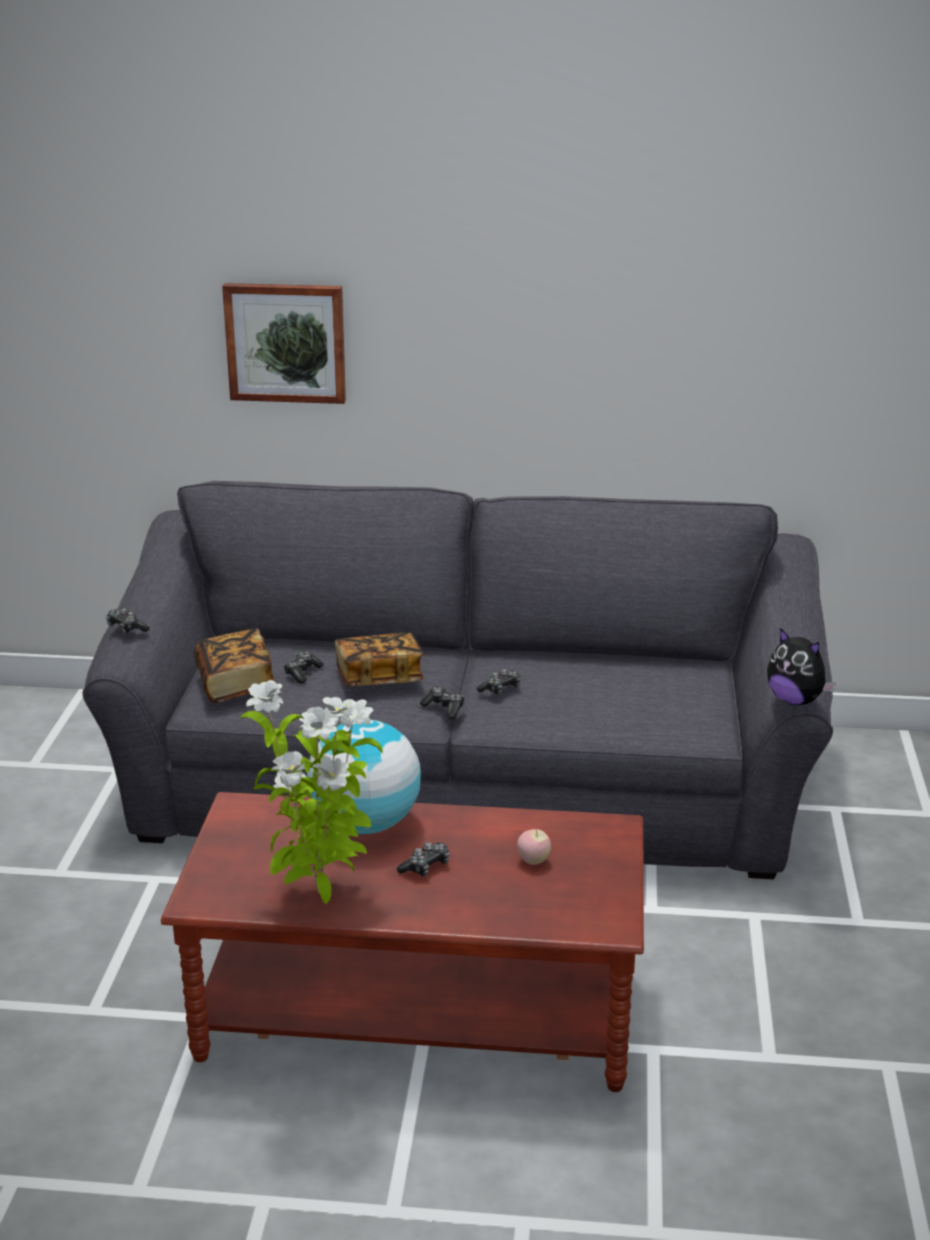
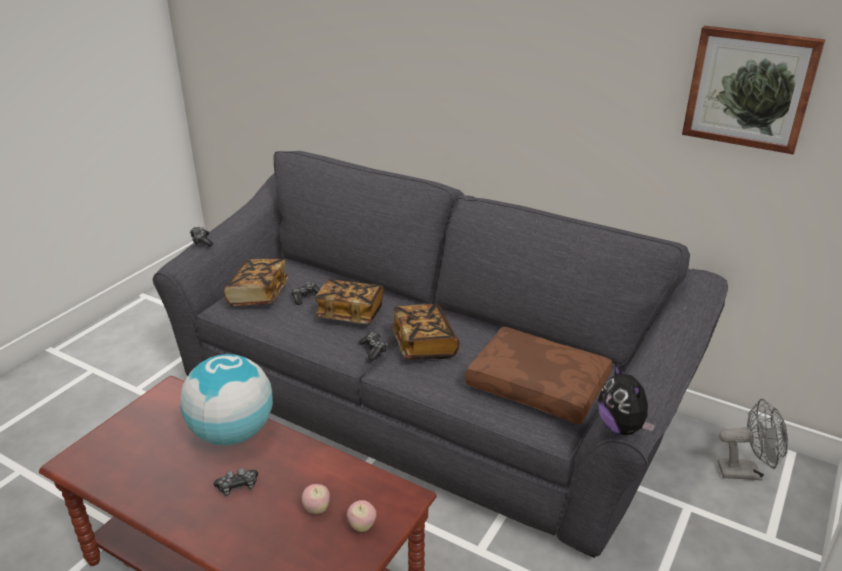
camera: 25 degrees right, 5 degrees up
(286, 342) = (357, 58): picture -> picture (750, 88)
(319, 895) = (147, 486): potted plant -> none
(501, 689) = (424, 345): game controller -> book
(594, 861) = (362, 526): none -> apple
(662, 697) = (539, 385): none -> brown pillow
(871, 761) = (746, 471): none -> grey fan

